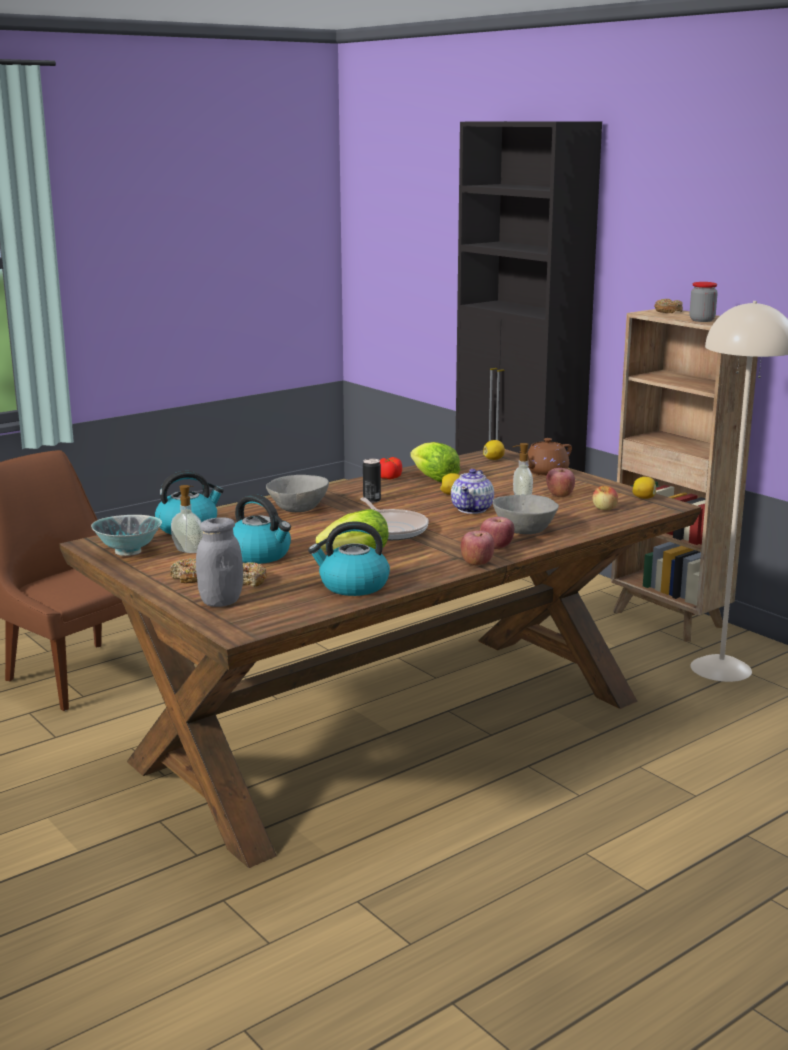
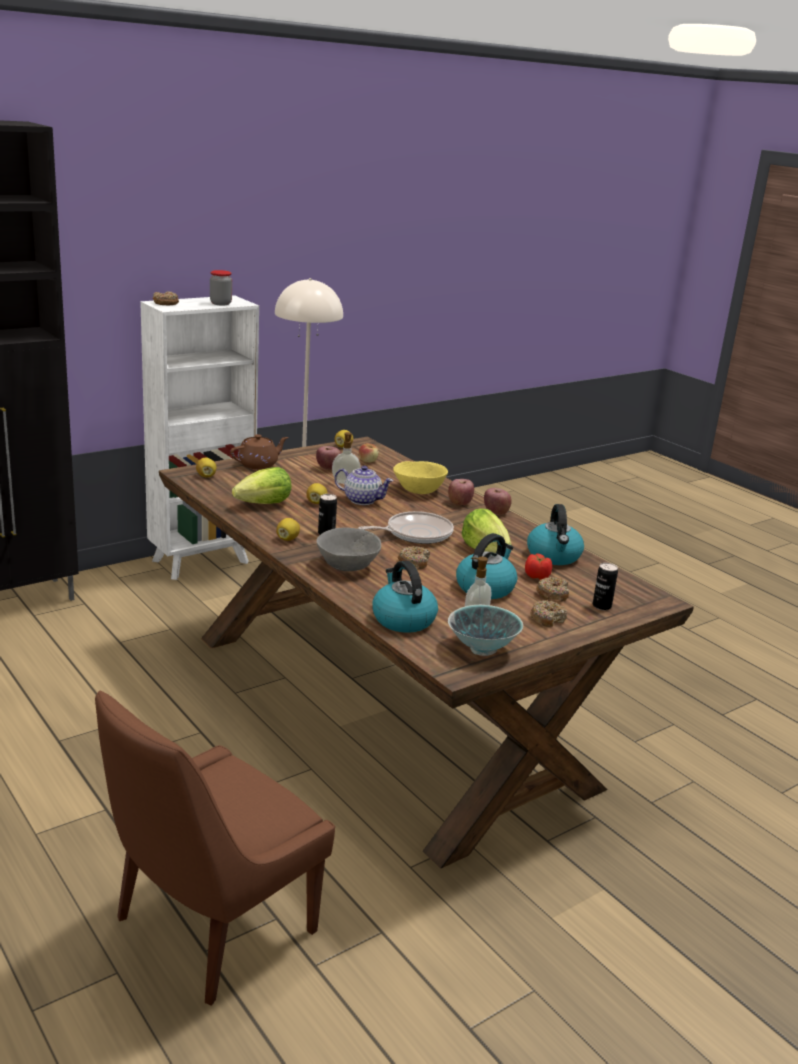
camera: 90 degrees left, 5 degrees up
(221, 601) = (601, 606): grey jar -> can
(313, 530) = (414, 562): none -> donut
(352, 489) = (287, 539): none -> lemon
(389, 477) = (252, 521): tomato -> tomato (537, 576)
(525, 530) = (419, 490): grey bowl -> yellow bowl
(545, 472) = (258, 464): brown teapot -> brown teapot turned 90 degrees counterclockwise
(669, 620) = (202, 561): brown bookcase -> white bookcase

